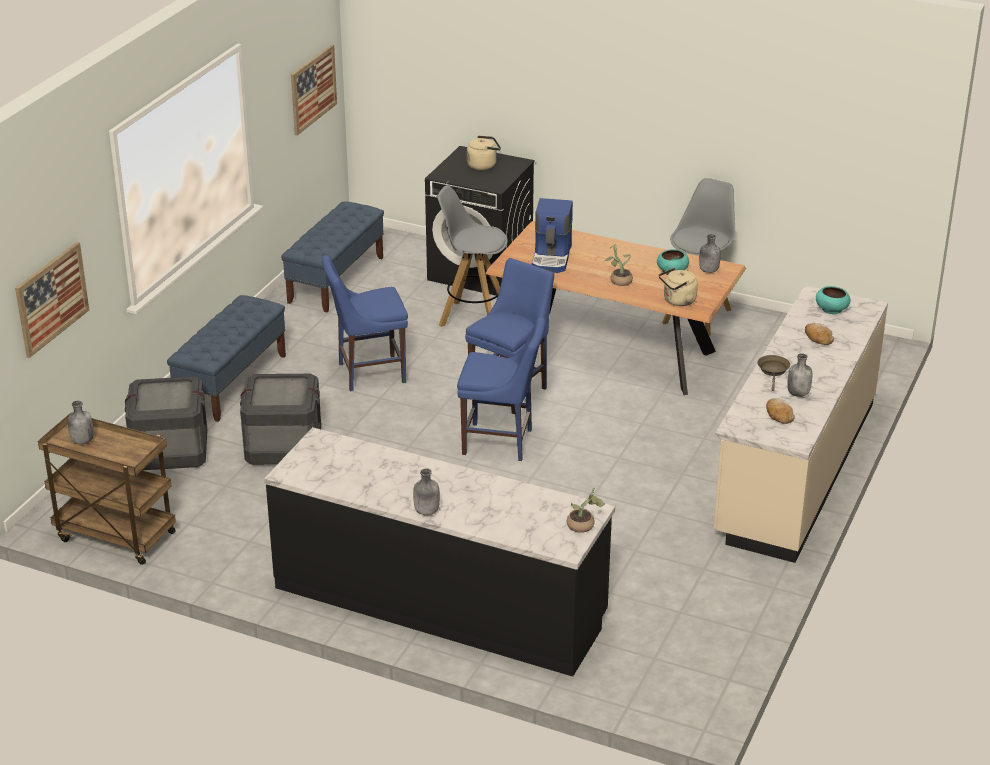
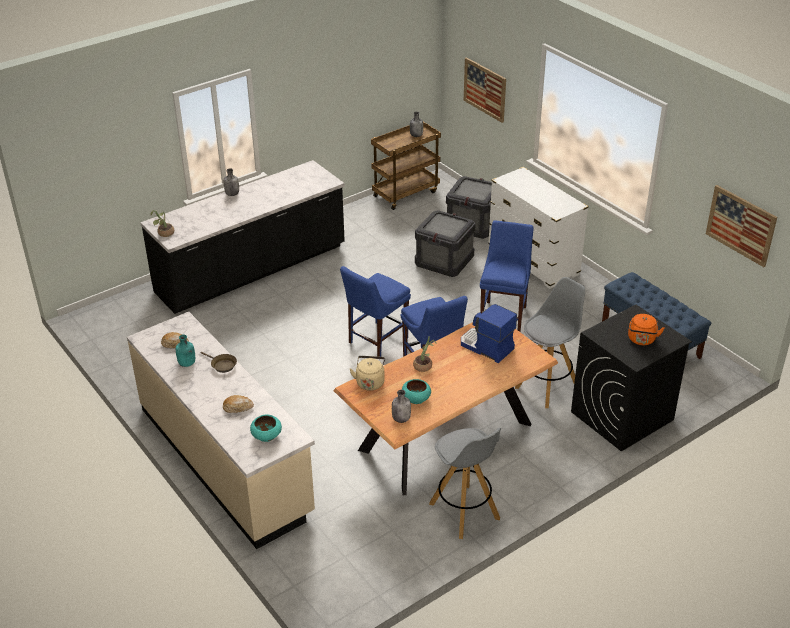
camera: 120 degrees right, 5 degrees up
(232, 382) = (533, 261): blue bench -> white dresser
(483, 165) = (641, 340): beige kettle -> orange kettle
(798, 393) = (187, 364): grey bottle -> turquoise bottle

